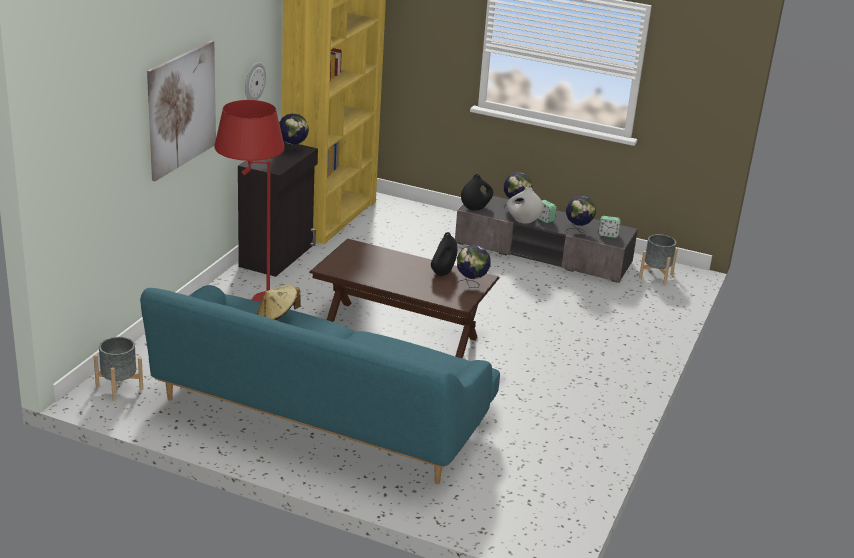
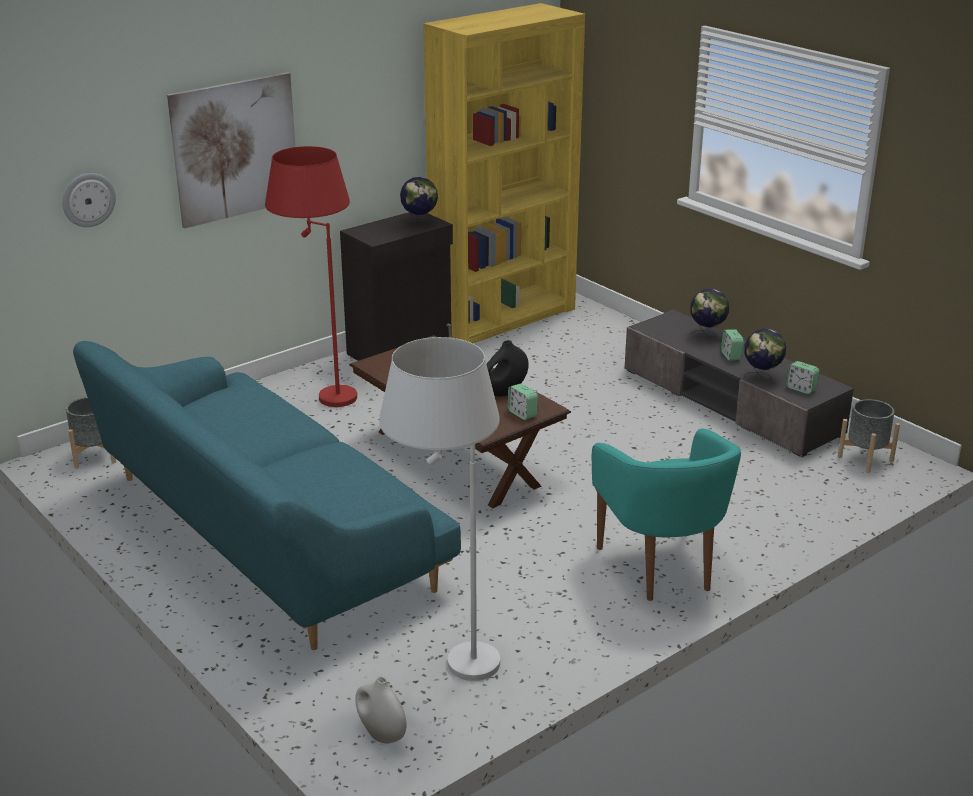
camera: 30 degrees right, 0 degrees up
(254, 82) = (375, 133): wall clock -> wall clock (88, 199)
(277, 316) = (256, 406): beige hat -> none
(471, 285) = (522, 414): globe -> alarm clock
(475, 208) = (653, 328): black vase -> none
(523, 221) = (699, 353): white vase -> white vase (381, 734)
(529, 467) = (444, 661): none -> white floor lamp
(601, 374) = (660, 568): none -> turquoise armchair

